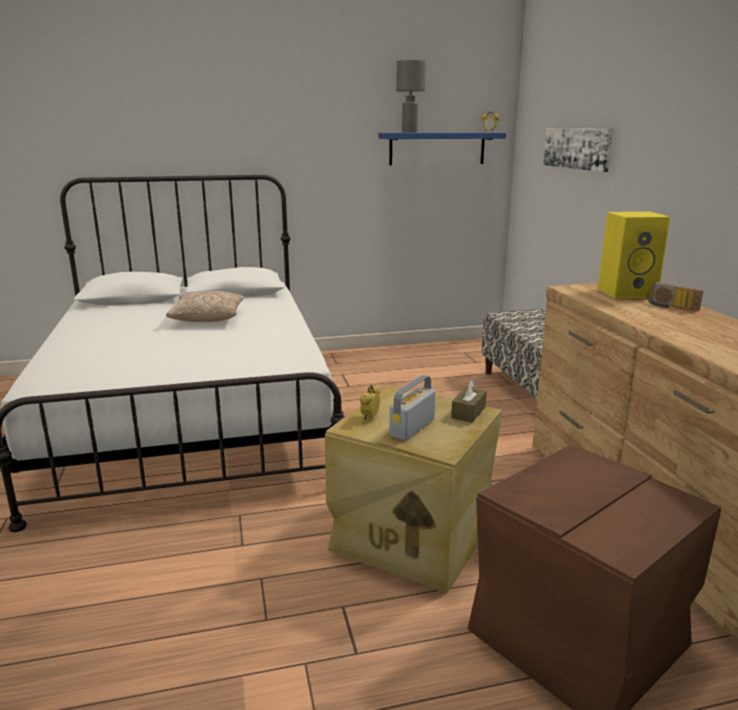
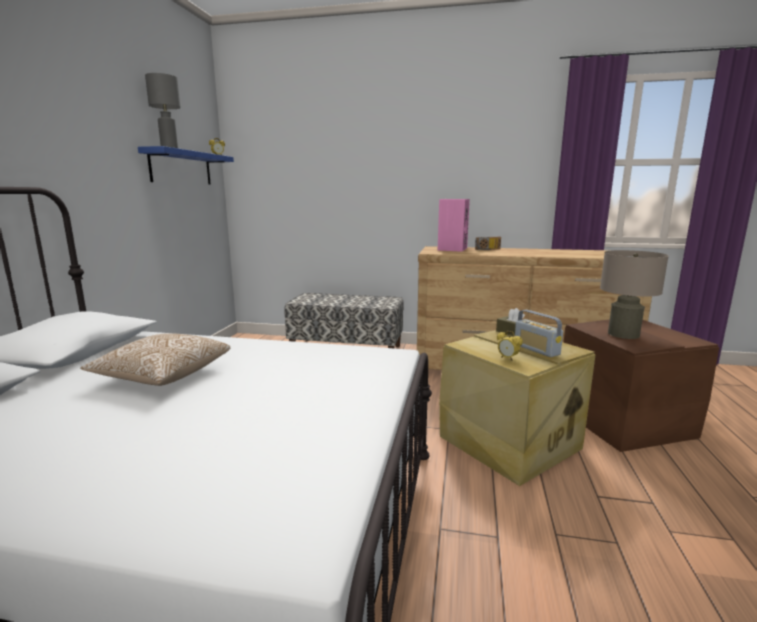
camera: 65 degrees left, 5 degrees down
(564, 484) = (623, 334): none -> beige table lamp
(577, 148) = (319, 168): picture -> none
(627, 292) = (452, 249): yellow speaker -> pink speaker

